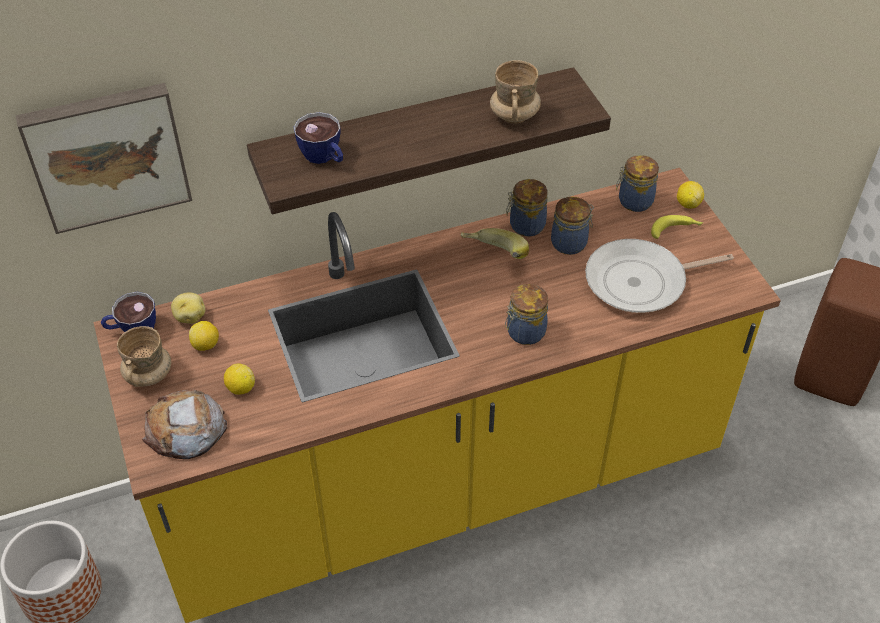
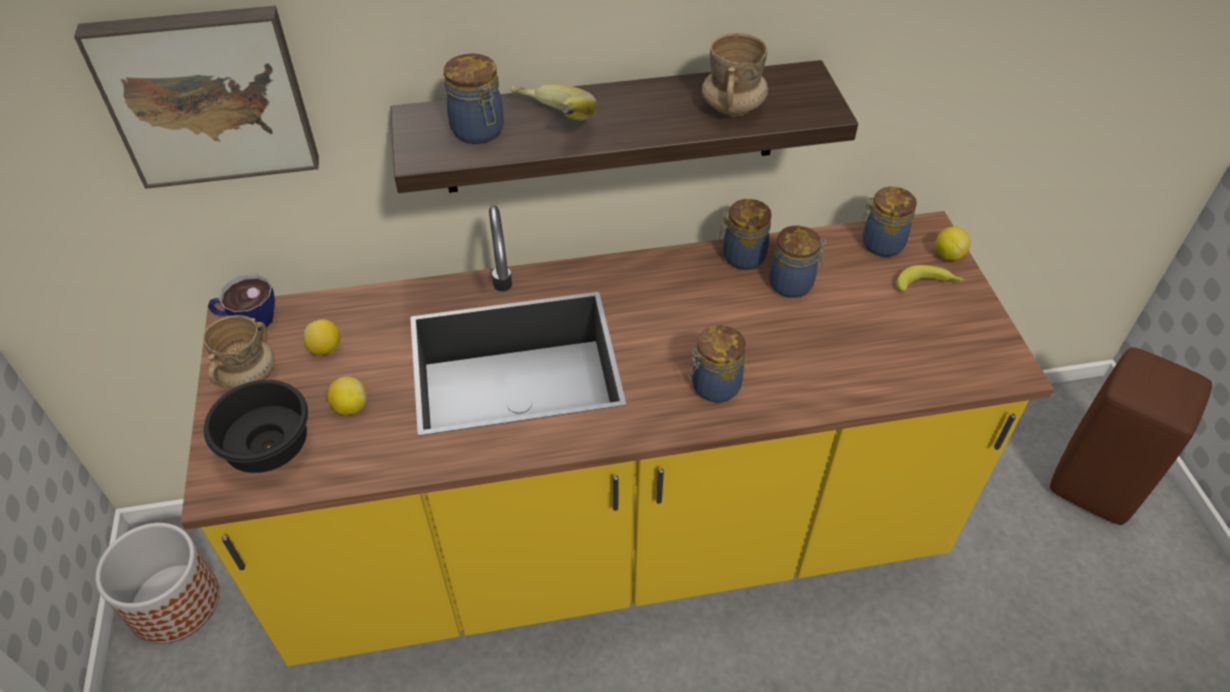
camera: 10 degrees right, 0 degrees up
(185, 429) = (269, 449): bread -> black bowl
(190, 316) = (318, 313): potato -> none
(324, 158) = (479, 131): cup -> jar
(493, 258) = (694, 289): banana -> banana (550, 125)
(641, 282) = (873, 343): frying pan -> none

